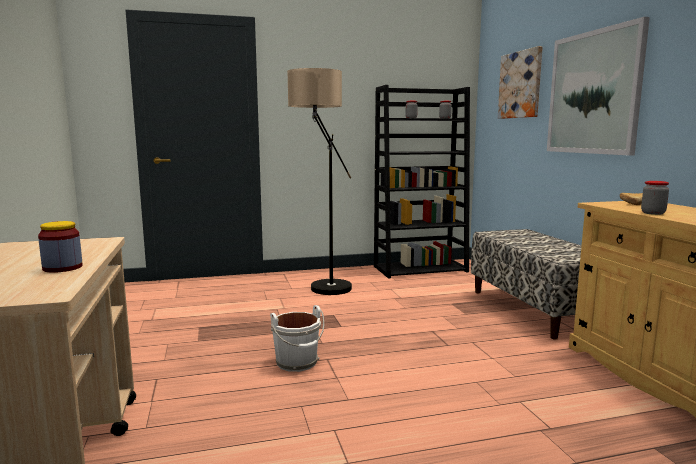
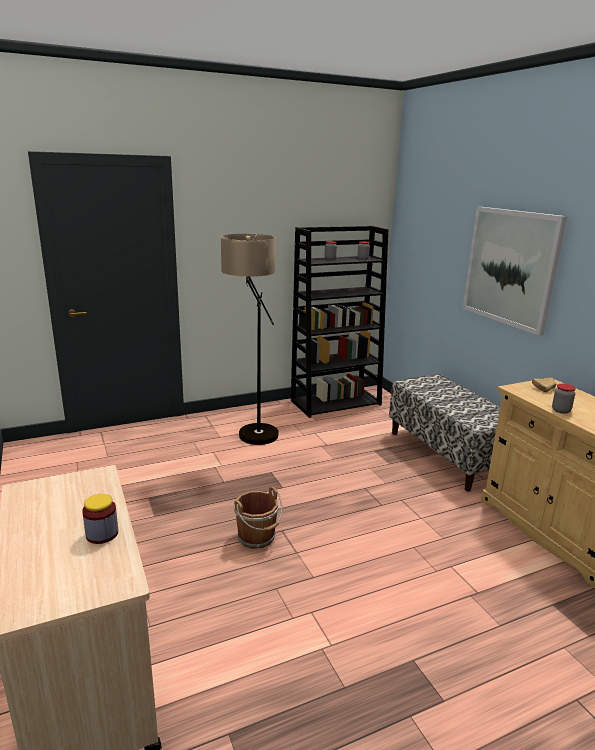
camera: 10 degrees left, 10 degrees up
(298, 363) = (257, 538): white bucket -> brown bucket
(520, 85) = (439, 235): picture -> none

